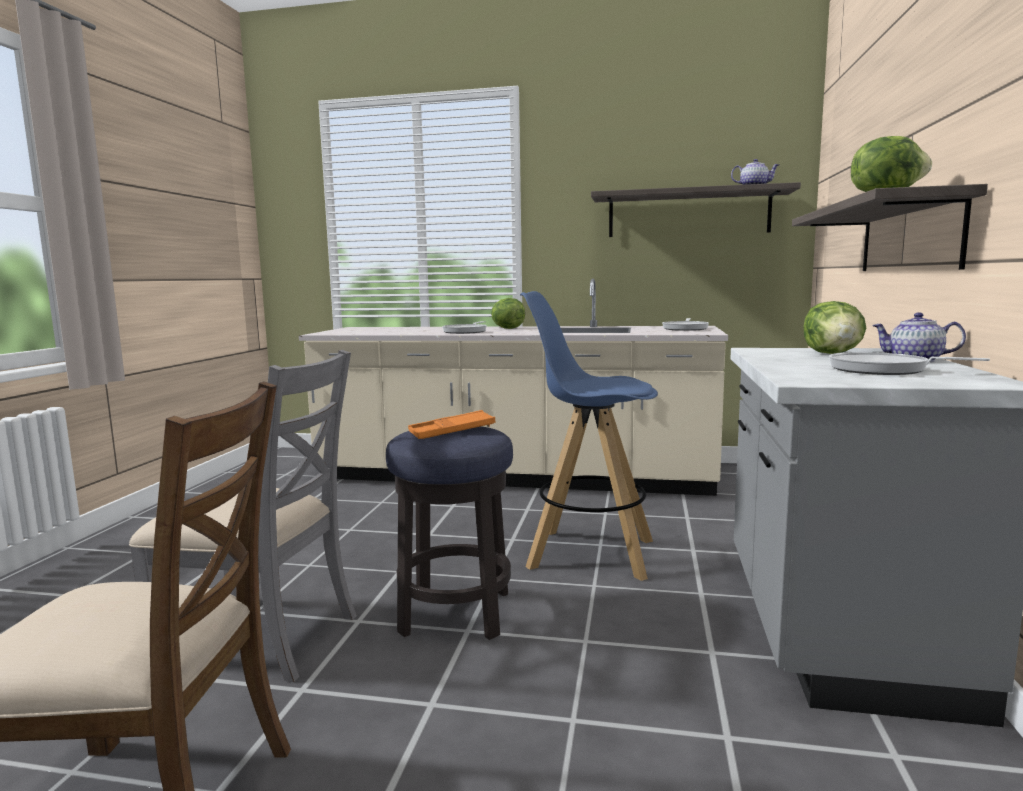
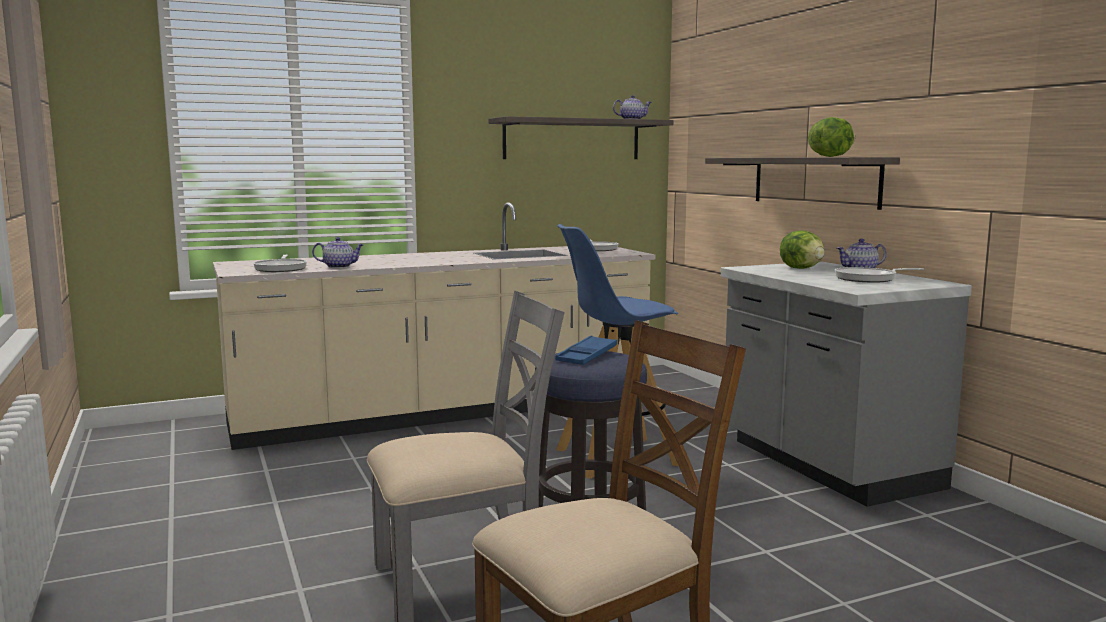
camera: 35 degrees left, 0 degrees up
(403, 333) = (339, 266): none -> teapot
(452, 431) = (587, 356): orange tray -> blue tray
(466, 331) = (404, 261): frying pan -> frying pan (281, 268)
(507, 328) = (430, 256): lettuce -> none

